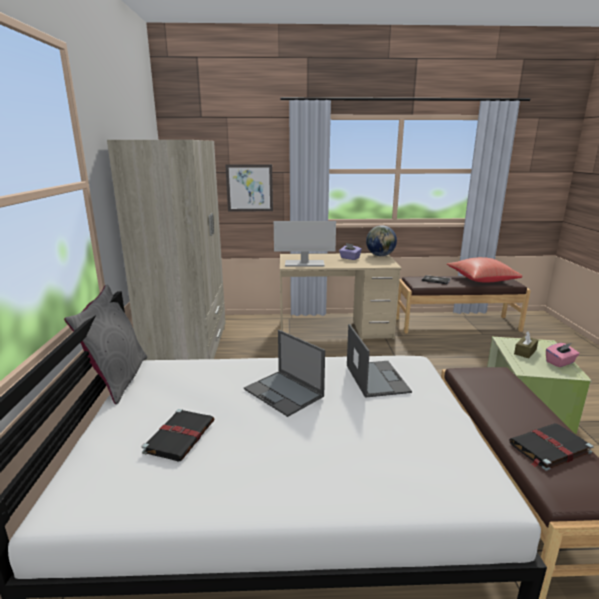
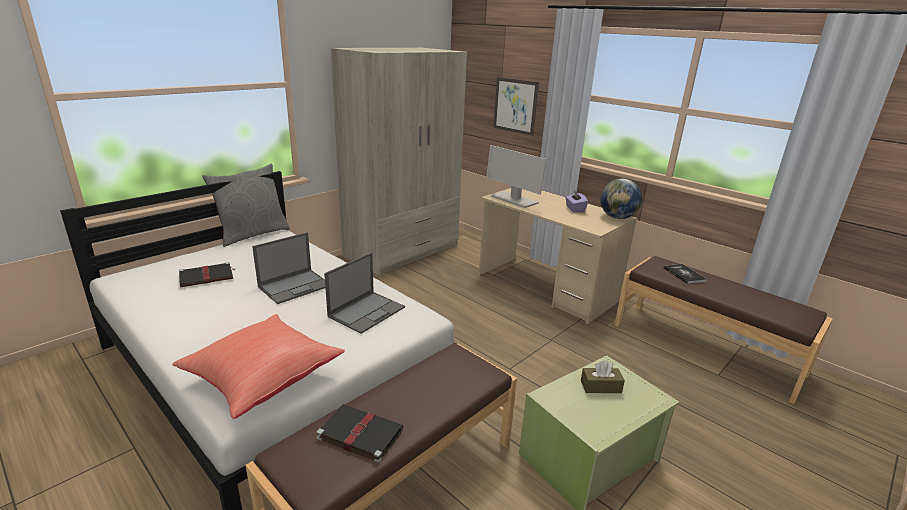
camera: 45 degrees right, 5 degrees up
(284, 393) = (295, 286): laptop -> laptop turned 135 degrees counterclockwise
(480, 280) = (753, 299): red pillow -> red pillow (262, 378)
(560, 362) = (612, 418): pink tissue box -> none

